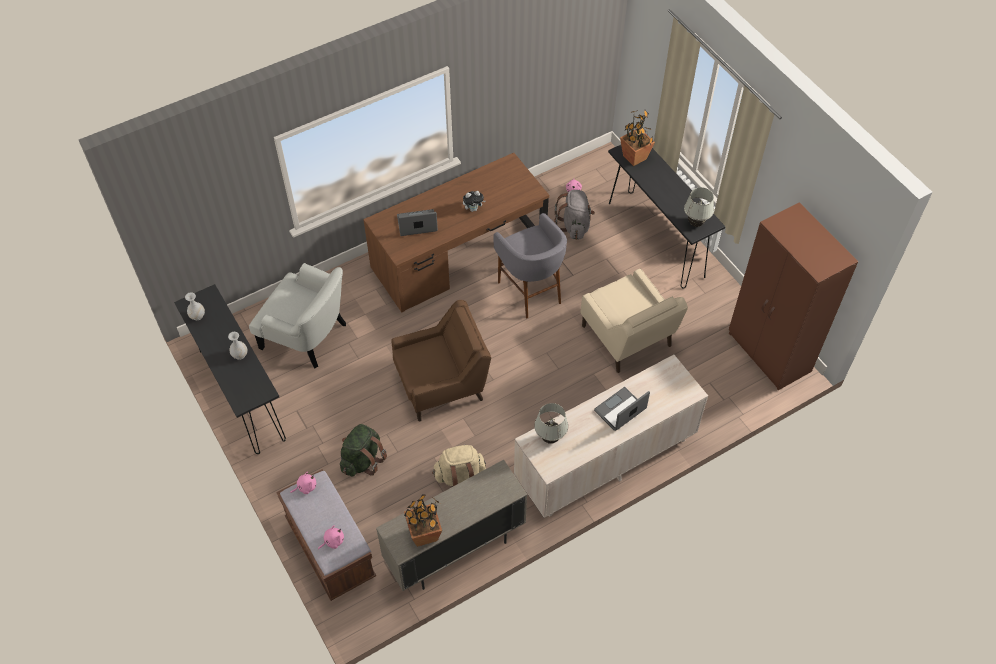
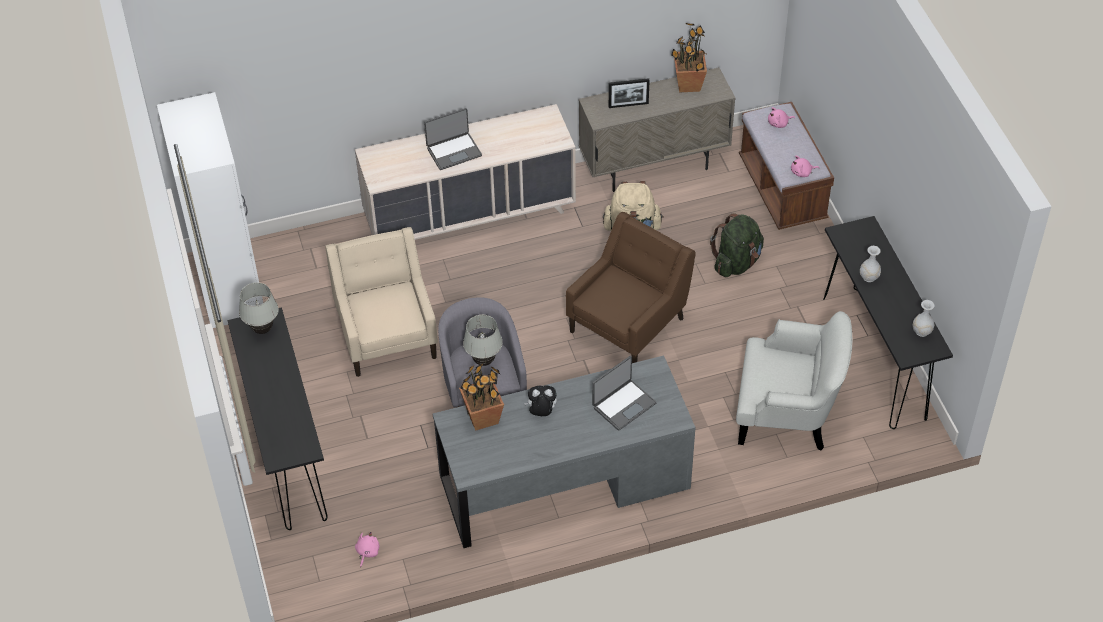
camera: 165 degrees left, 5 degrees down
(306, 335) = (788, 413): white armchair -> white armchair turned 150 degrees clockwise
(417, 224) = (623, 404): laptop -> laptop turned 45 degrees counterclockwise
(442, 384) = (628, 324): brown armchair -> brown armchair turned 135 degrees clockwise
(459, 255) = (564, 482): brown desk -> grey desk
(477, 495) = (628, 105): none -> picture frame
(550, 438) = (538, 140): white table lamp -> white table lamp (484, 361)
(574, 226) = (389, 494): grey backpack -> none
(634, 157) = (293, 438): potted plant -> potted plant (483, 417)
(769, 353) = (229, 285): brown wardrobe -> white wardrobe

